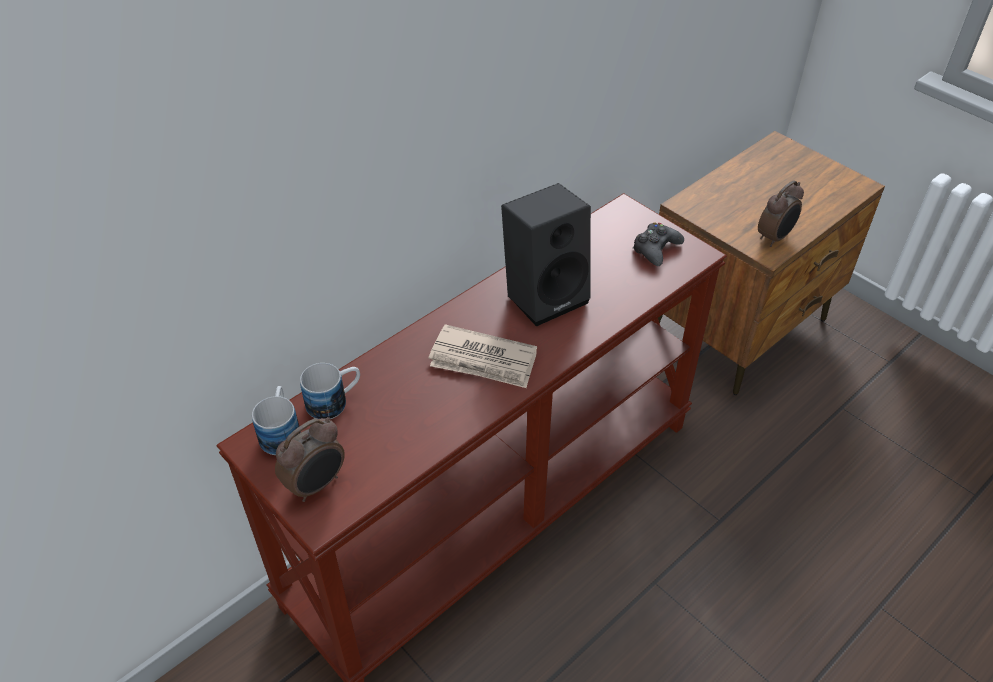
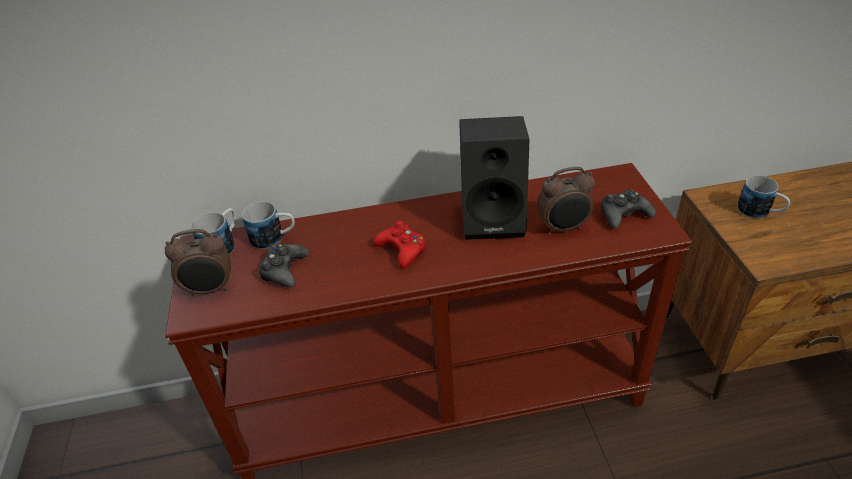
camera: 35 degrees right, 5 degrees down
(379, 430) = (284, 270): none -> black game controller
(483, 360) = (402, 250): newspaper -> red game controller
(736, 205) = (760, 212): none -> mug
(775, 238) = (782, 252): alarm clock -> alarm clock (563, 228)

